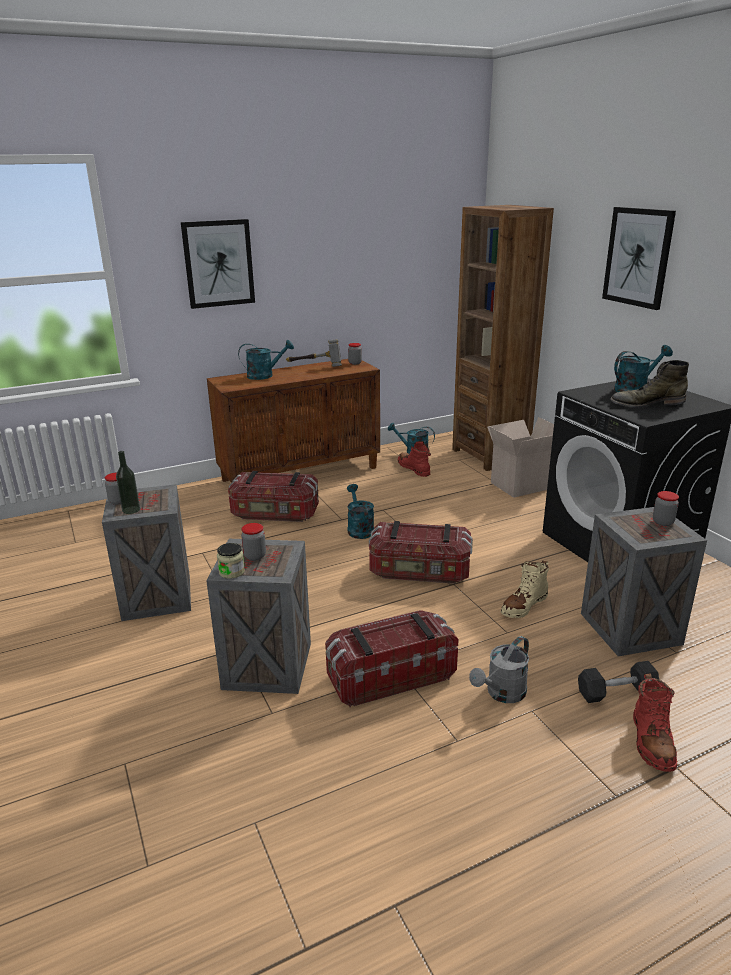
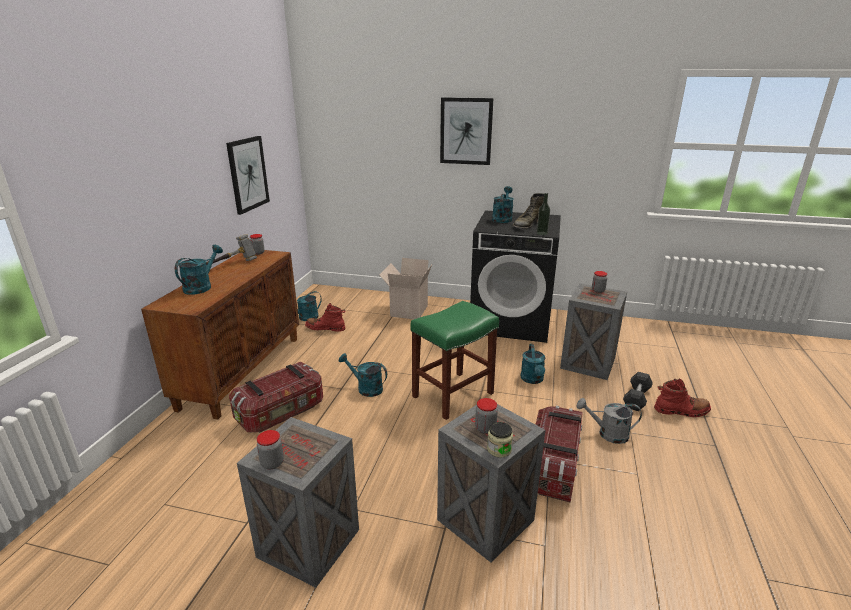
camera: 50 degrees left, 0 degrees up
(131, 510) = (305, 462): bottle -> bottle (542, 233)
(218, 263) = (126, 177): picture -> picture (248, 174)
(420, 572) = (453, 394): storage box -> green stool
(490, 455) = (358, 298): brown bookcase -> none
(502, 694) = (607, 434): grey watering can -> grey watering can turned 105 degrees clockwise
(524, 605) = (533, 380): beige boot -> turquoise watering can
(652, 741) = (681, 411): red boot -> red boot turned 45 degrees counterclockwise

